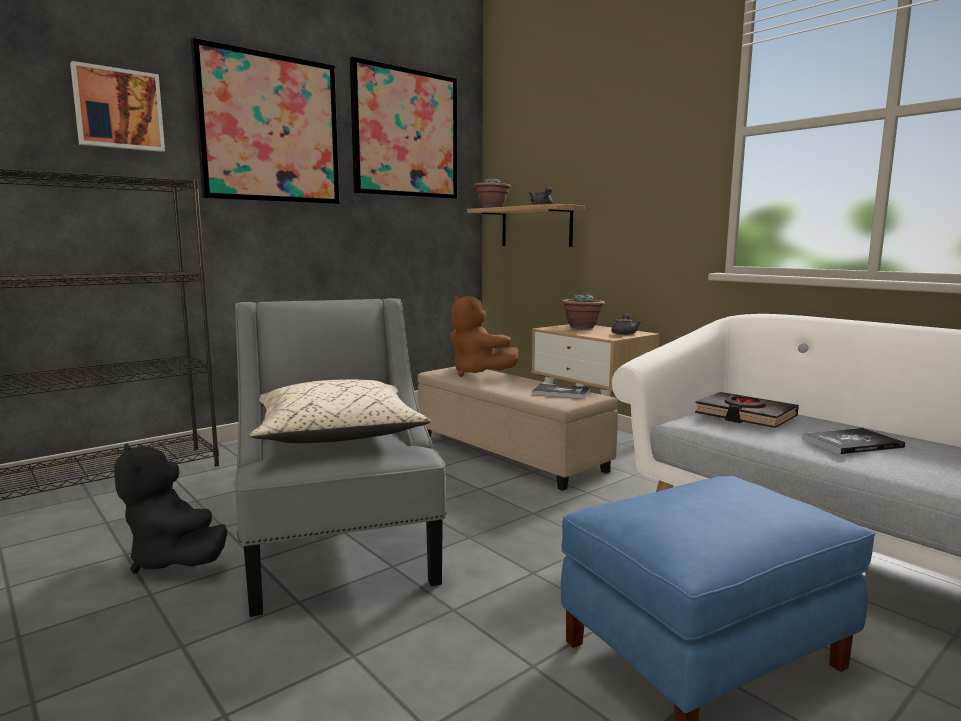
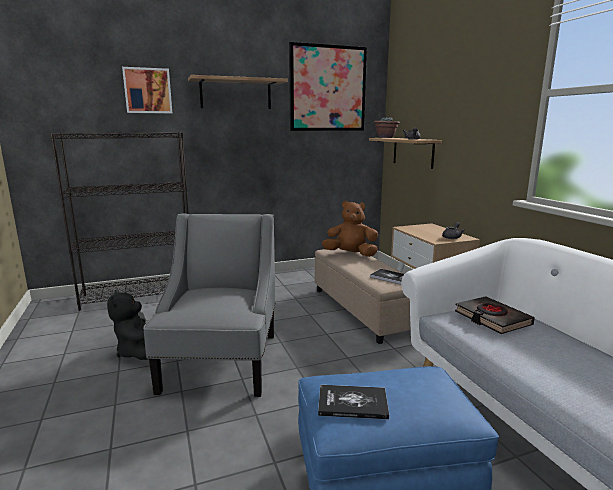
camera: 20 degrees right, 5 degrees up
(270, 129) = (236, 94): picture -> shelf
(337, 434) = (214, 299): beige pillow -> none
(477, 373) = (351, 254): brown plush toy -> brown plush toy turned 120 degrees clockwise
(582, 327) = (428, 228): potted plant -> none
(852, 443) = (548, 358): book -> book (352, 403)

